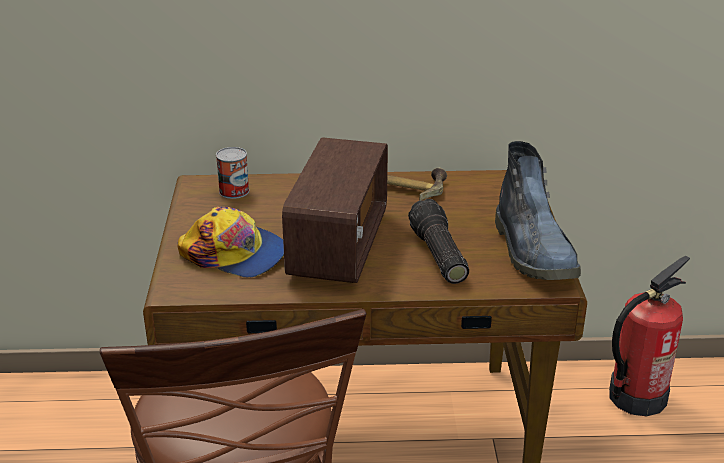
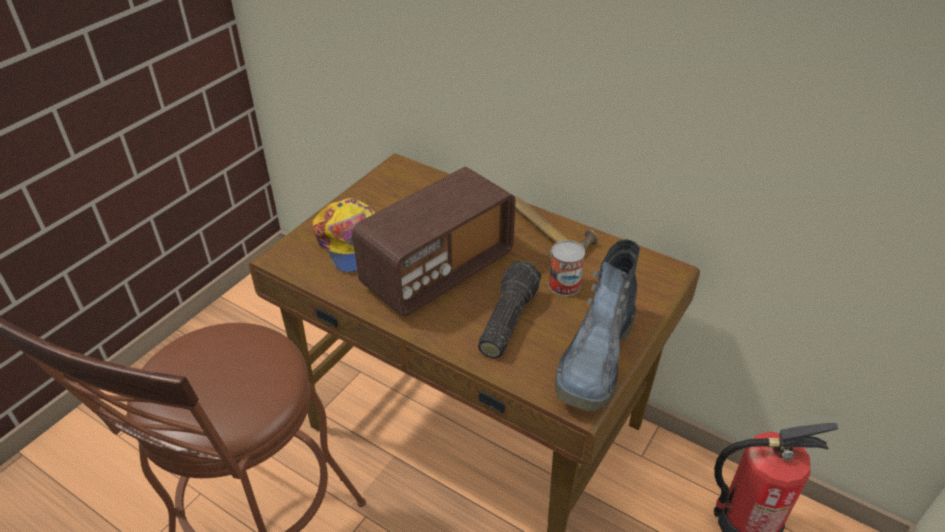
camera: 35 degrees right, 10 degrees up
(234, 191) = (416, 184): can -> can (564, 285)

